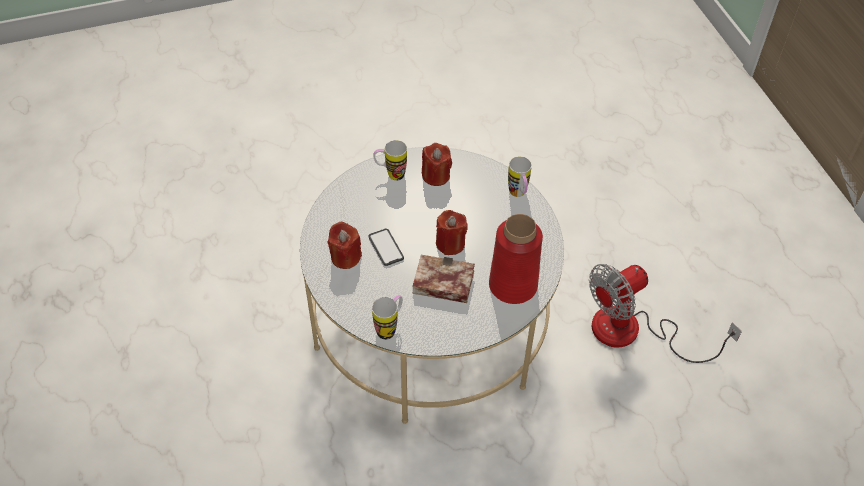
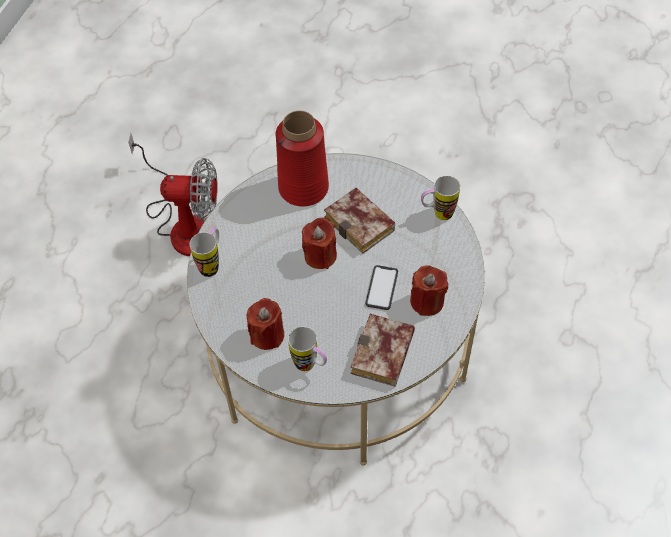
camera: 140 degrees left, 5 degrees up
(347, 206) = (384, 356): none -> book

